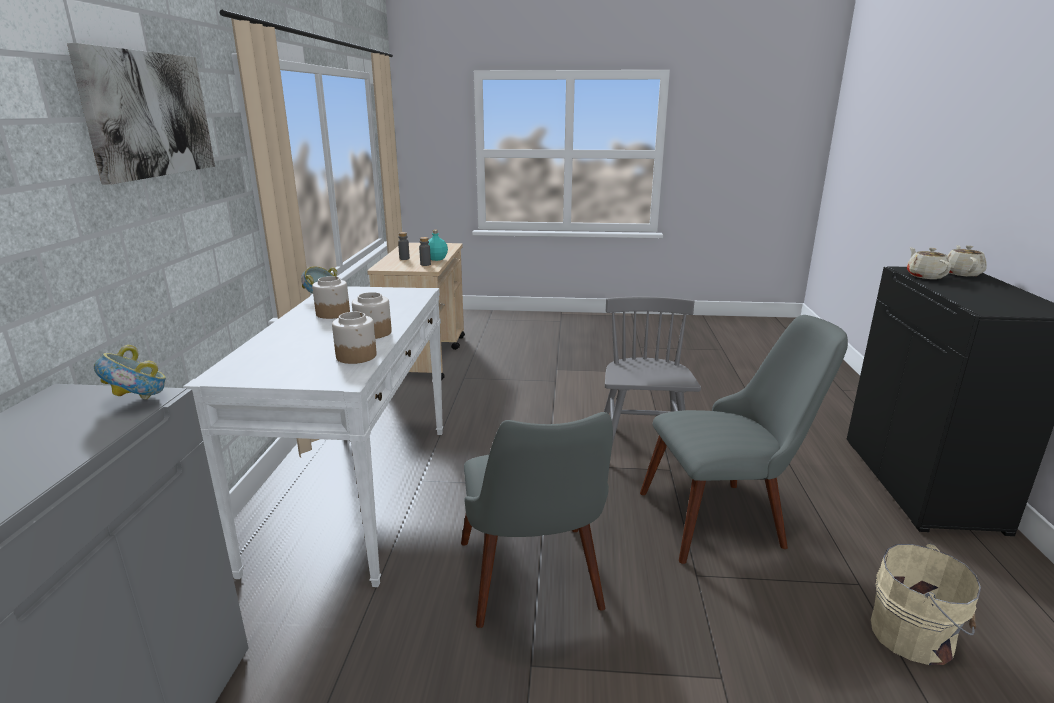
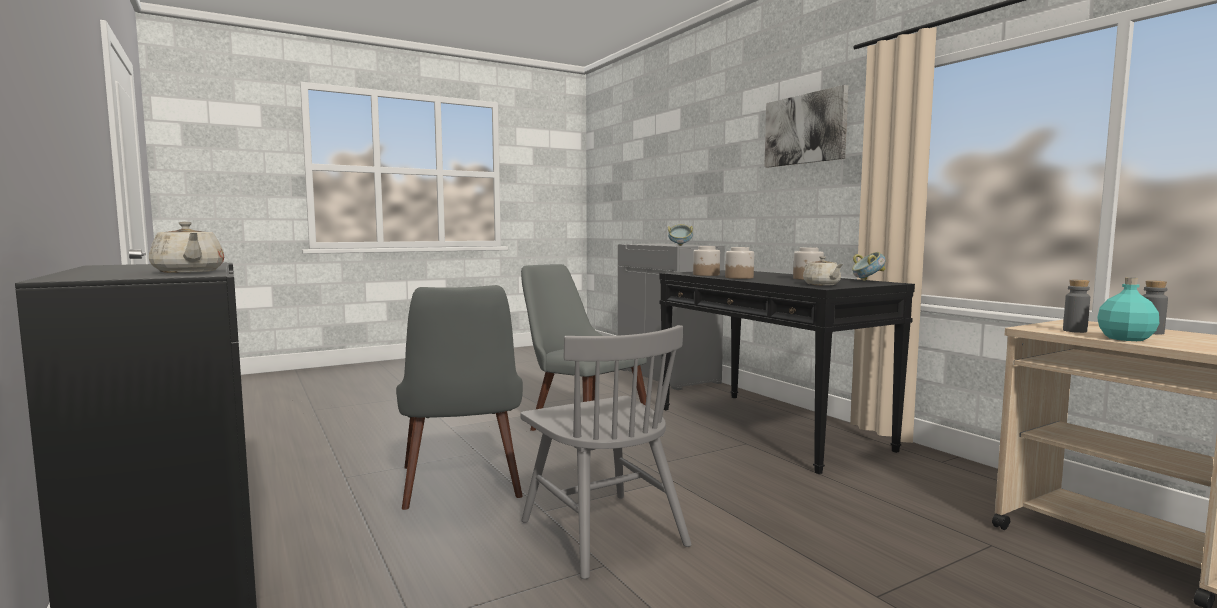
camera: 145 degrees right, 15 degrees down
(357, 492) = (769, 428): white console table -> black console table
(727, 517) = (463, 488): grey chair -> grey chair turned 60 degrees counterclockwise
(916, 636) = (316, 463): beige bucket -> none
(961, 273) = (91, 276): beige teapot -> beige teapot (822, 284)

